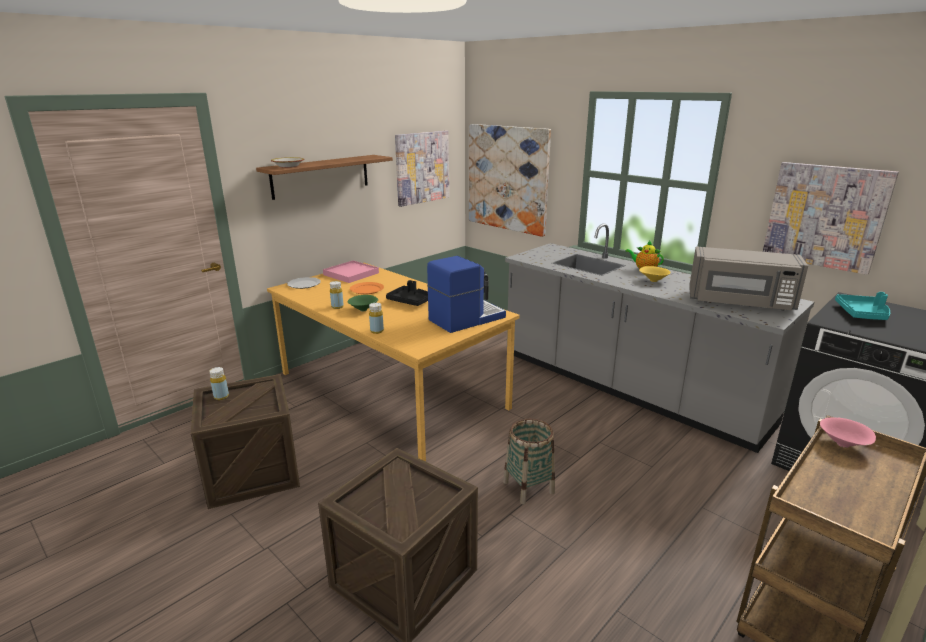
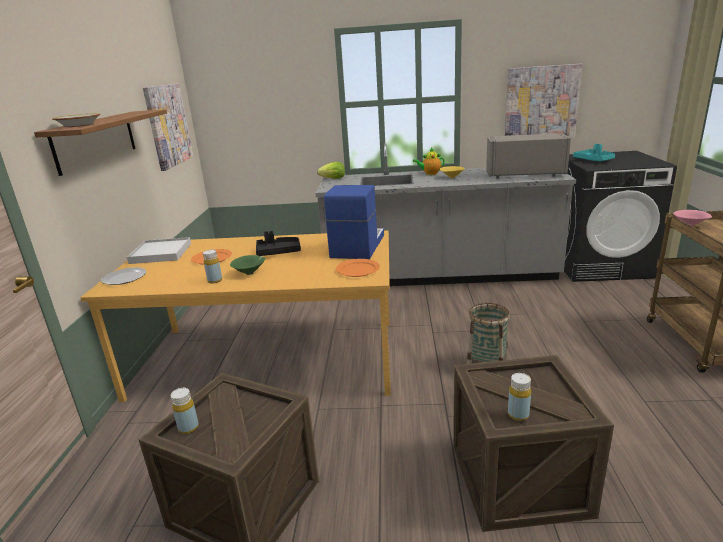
camera: 40 degrees left, 0 degrees up
(351, 274) = (161, 253): pink tray -> white tray
(377, 331) = (304, 282): yellow bottle -> yellow bottle (518, 414)
(425, 338) = (358, 270): none -> orange plate
(507, 178) = (253, 126): picture -> none
(550, 248) = (333, 179): none -> lettuce
(740, 302) = (524, 174): grey microwave -> grey microwave turned 150 degrees counterclockwise

